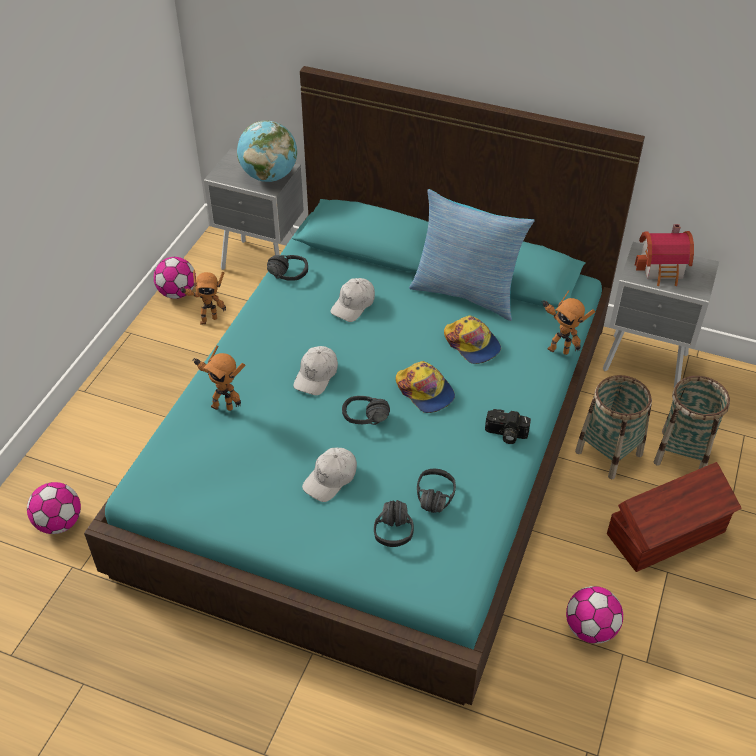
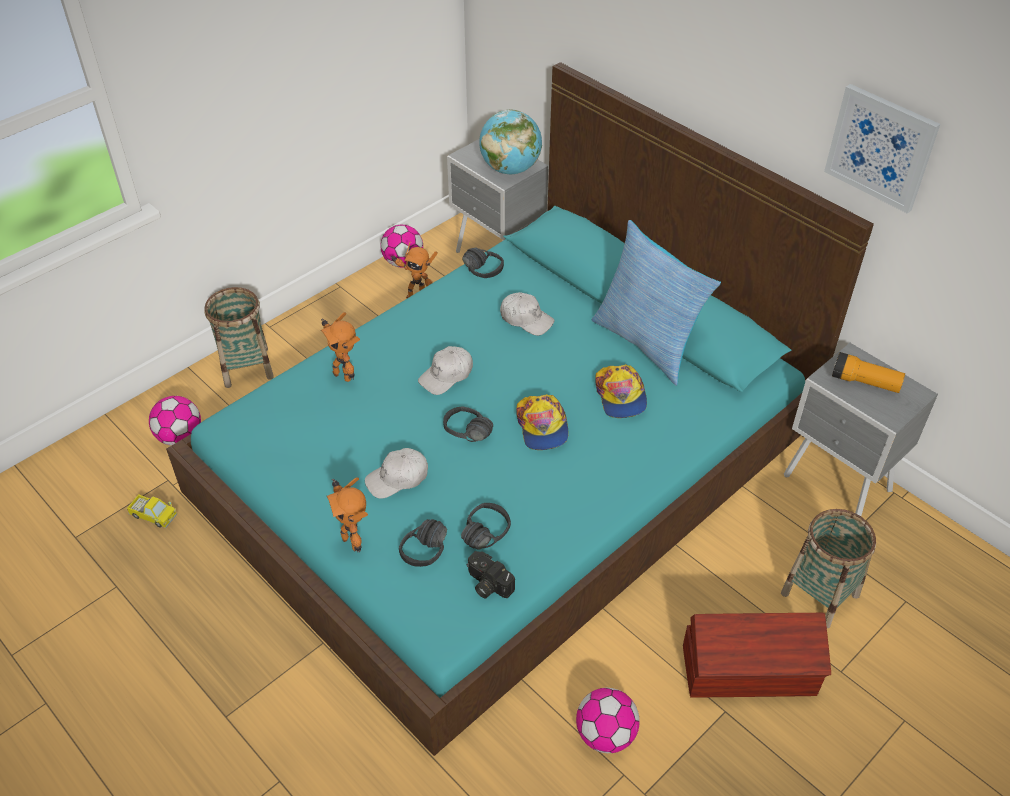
camera: 25 degrees right, 0 degrees up
(79, 605) = (153, 516): none -> toy truck
(353, 305) = (526, 319): white cap -> white cap turned 120 degrees counterclockwise
(505, 434) = (596, 498): camera -> camera (487, 584)
(558, 349) = (708, 431): toy robot -> toy robot (353, 541)
(608, 453) = (737, 563): basket -> basket (246, 367)
(641, 71) = (881, 147): none -> picture
(663, 269) = (865, 382): toy house -> flashlight

